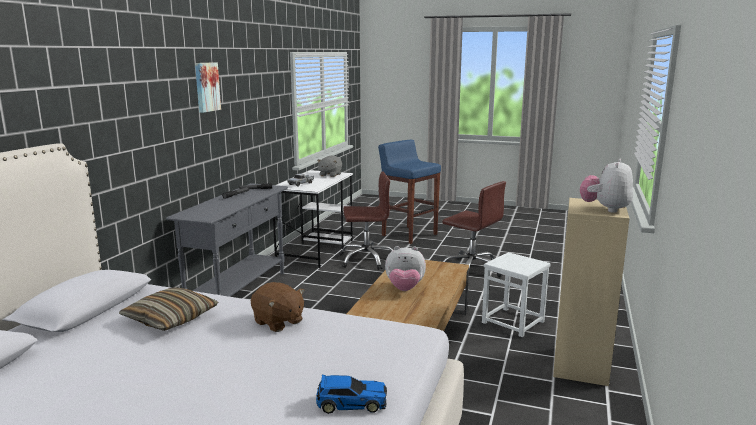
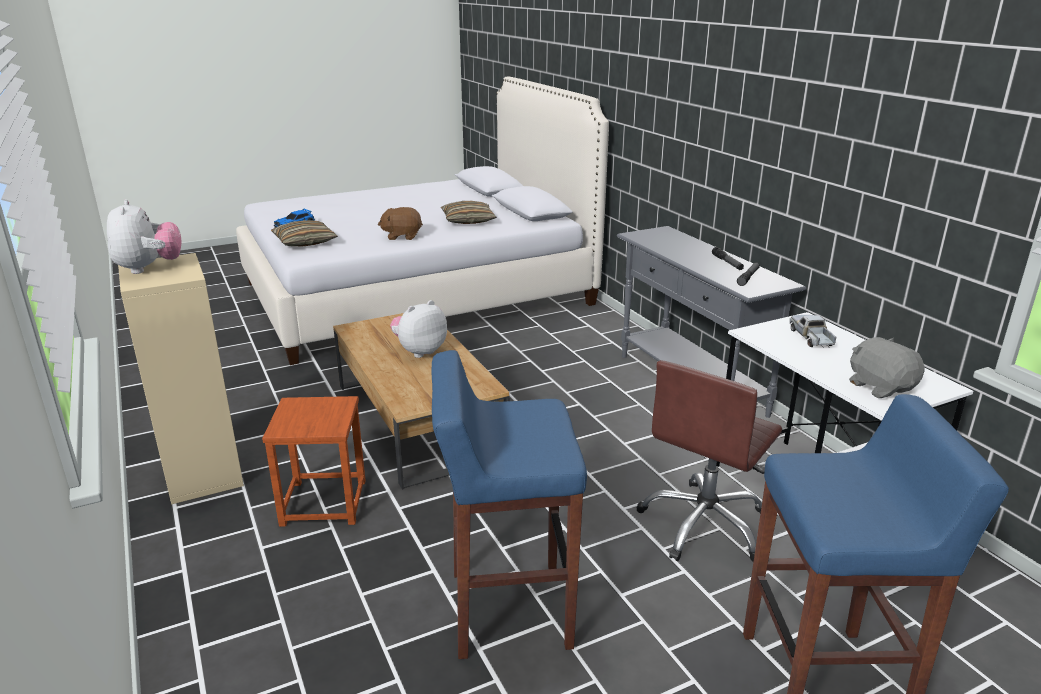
camera: 135 degrees right, 10 degrees up
(206, 87) = (767, 91): picture -> none
(384, 357) = (305, 242): none -> pillow
(472, 269) = (507, 609): brown office chair -> blue stool
(513, 322) = (323, 503): white stool -> brown stool

